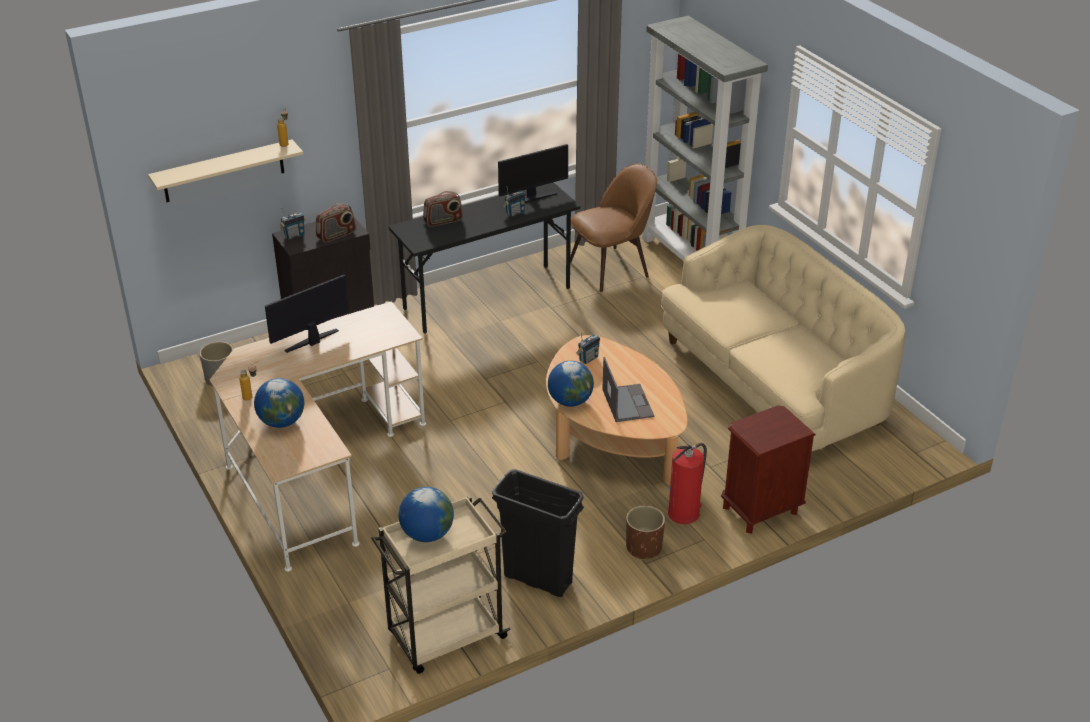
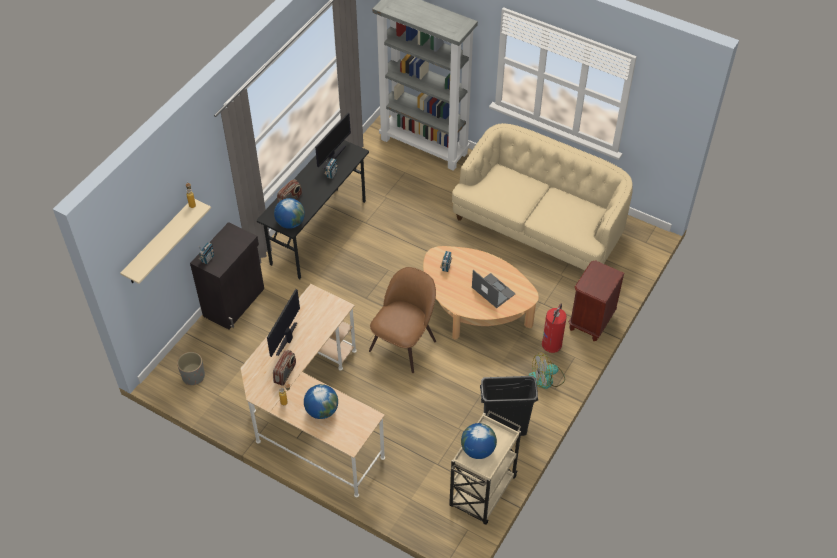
camera: 30 degrees left, 15 degrees up
(336, 235) = (236, 246): radio -> radio (285, 373)
(570, 401) = (459, 304): globe -> globe (290, 223)
(611, 268) = (379, 173): brown chair -> brown chair (404, 343)
(643, 548) = (546, 379): brown planter -> fan

